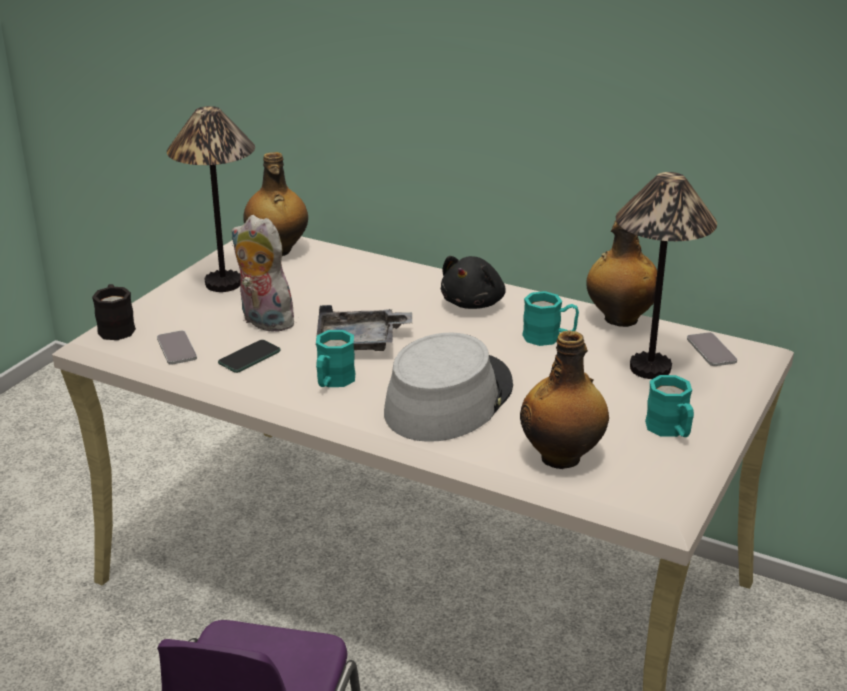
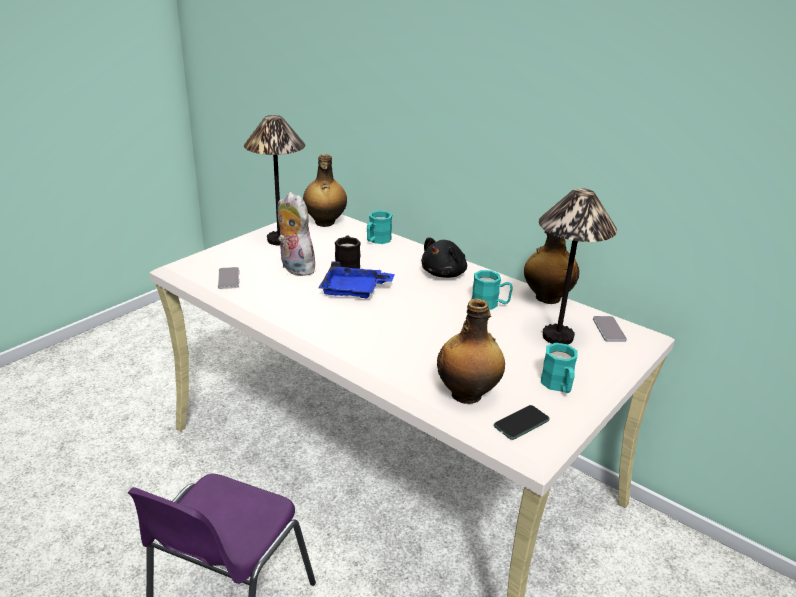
camera: 10 degrees right, 0 degrees up
(116, 327) = (196, 259): black mug -> black mug (347, 265)
(249, 357) = (274, 291): phone -> phone (521, 423)
(332, 381) = (323, 315): turquoise mug -> turquoise mug (377, 240)
(360, 342) = (354, 290): grey tray -> blue tray
(448, 399) = (400, 339): grey hat -> none

